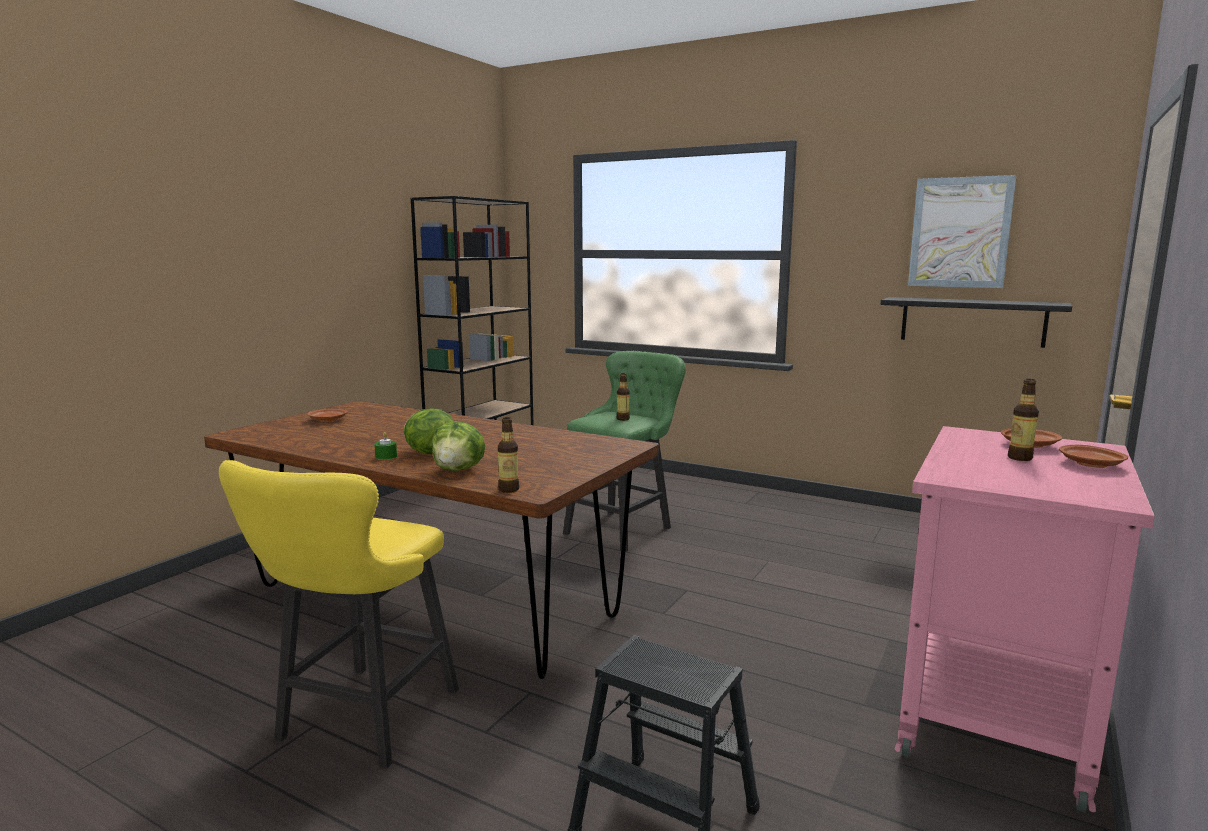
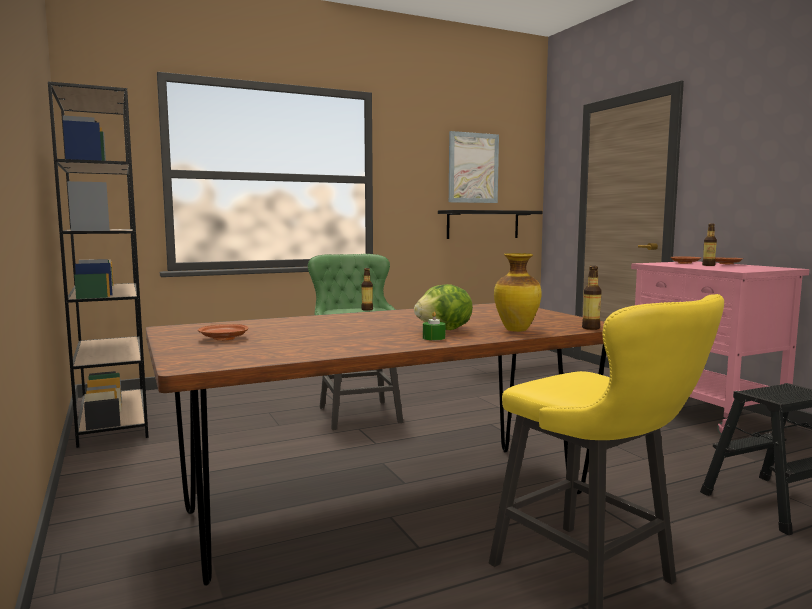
camera: 55 degrees left, 5 degrees down
(459, 470) = (516, 330): lettuce -> vase

